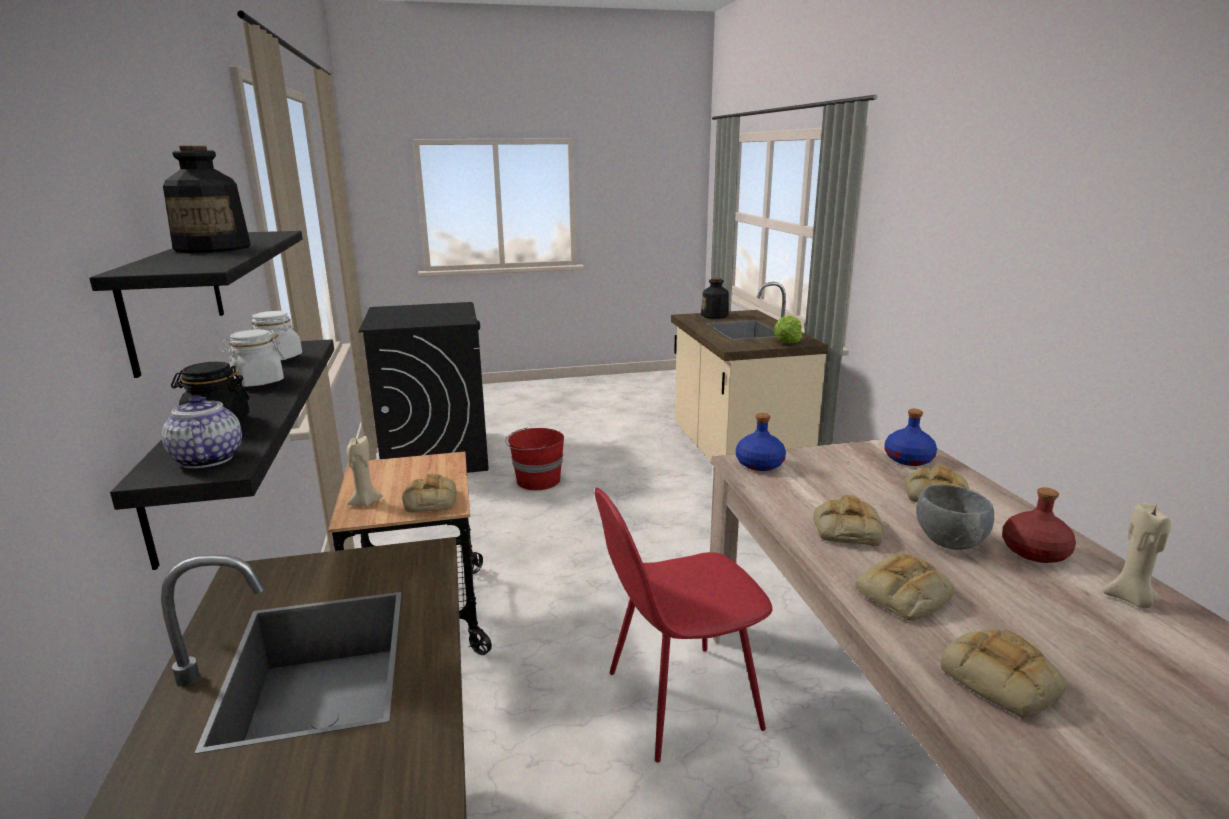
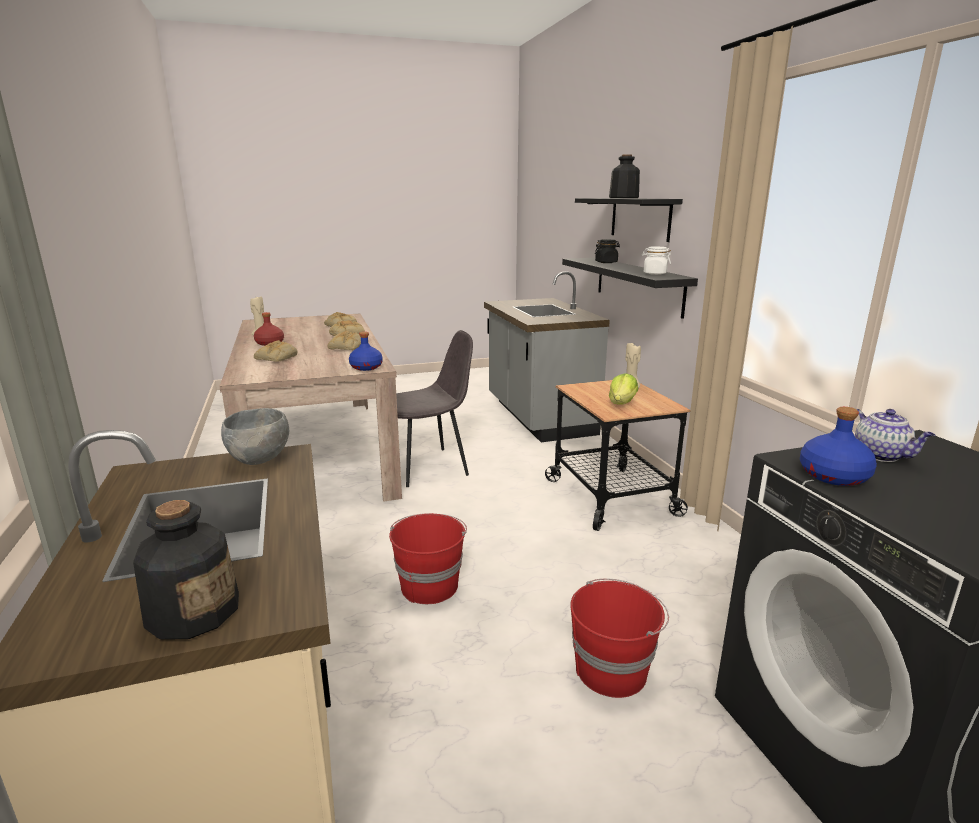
camera: 175 degrees right, 0 degrees up
(207, 459) = (585, 259): teapot -> teapot (881, 455)
(258, 382) = (630, 268): white jar -> none
(430, 500) = (589, 389): bread -> none
(655, 527) = (429, 585): none -> red bucket
(678, 701) = (429, 466): red chair -> grey chair
(787, 342) = (174, 471): lettuce -> lettuce (622, 403)
(909, 459) = (258, 371): blue bottle -> blue bottle (833, 476)
(948, 543) = (304, 344): grey bowl -> grey bowl (260, 459)

